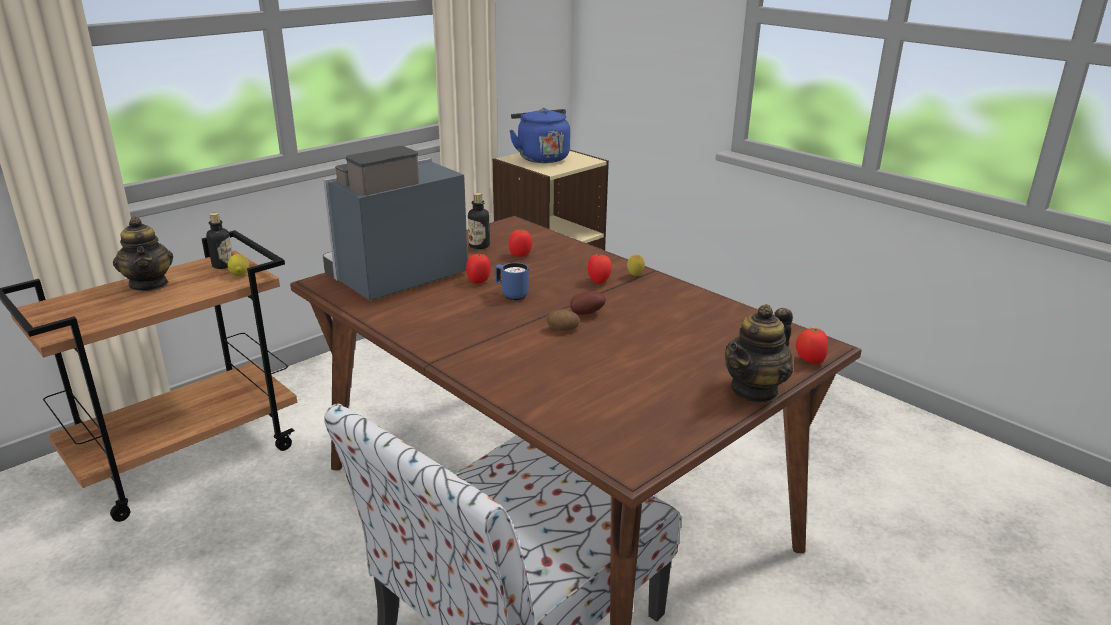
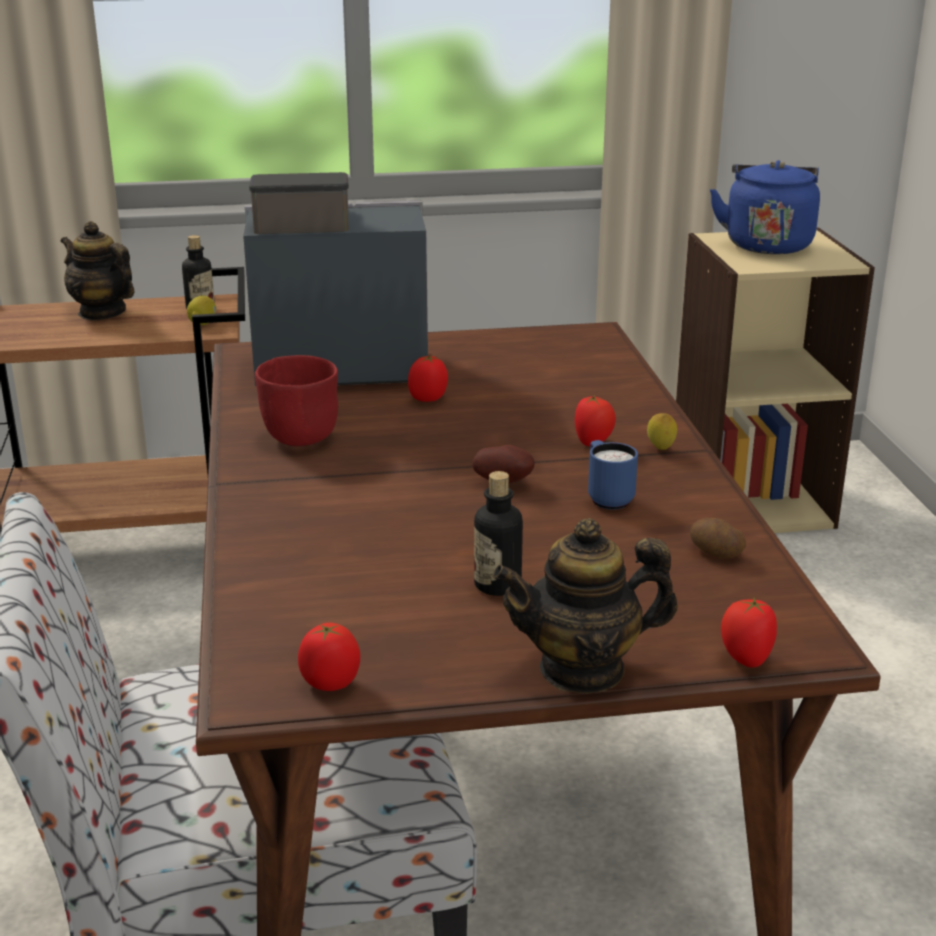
camera: 35 degrees right, 0 degrees up
(149, 284) = (102, 313): teapot -> teapot turned 120 degrees clockwise
(438, 323) = (299, 438): none -> red bowl
(479, 246) = (500, 352): bottle -> bottle (497, 585)
(511, 295) = (443, 428): blue mug -> blue mug (607, 497)
(520, 255) = (537, 378): tomato -> tomato (330, 684)
(562, 329) = (440, 492): potato -> potato (715, 553)

